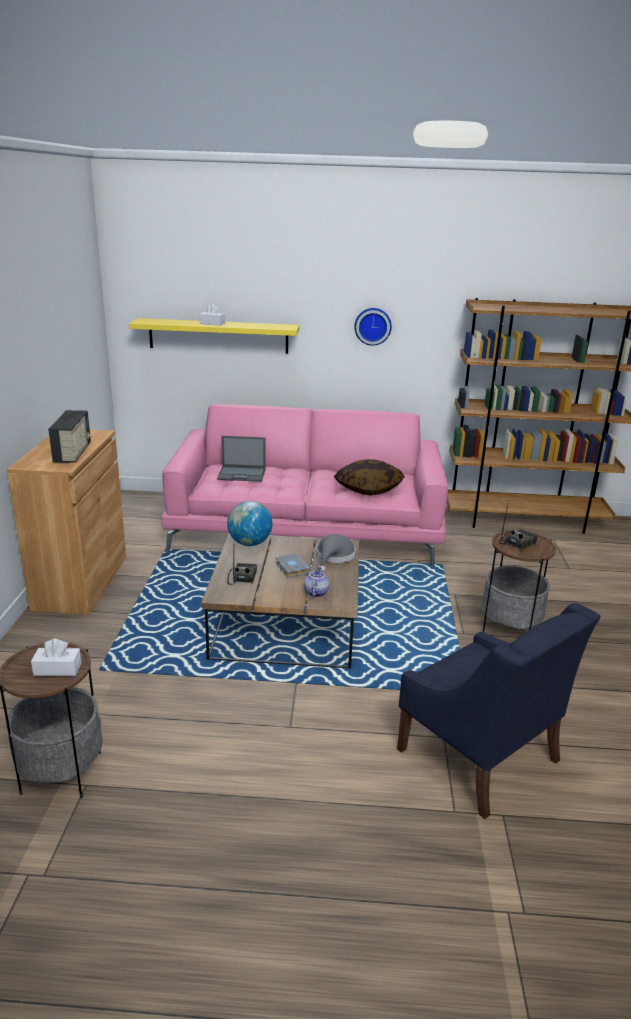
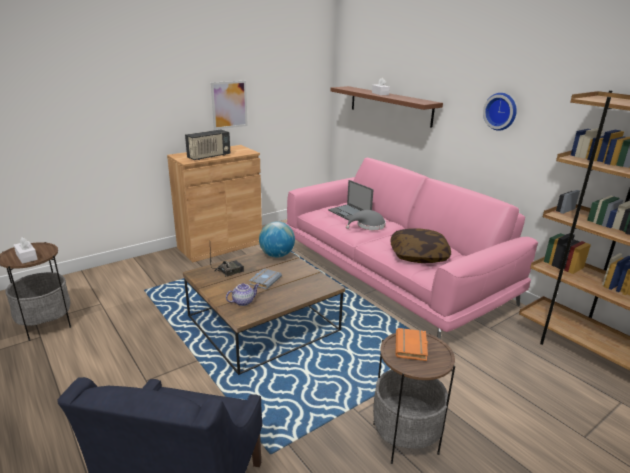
camera: 50 degrees right, 0 degrees up
(41, 372) = (229, 104): none -> picture
(218, 336) = (389, 105): yellow shelf -> brown shelf
(334, 557) = (304, 288): grey hat -> grey hat (368, 226)
(517, 543) = (412, 348): radio -> orange book

